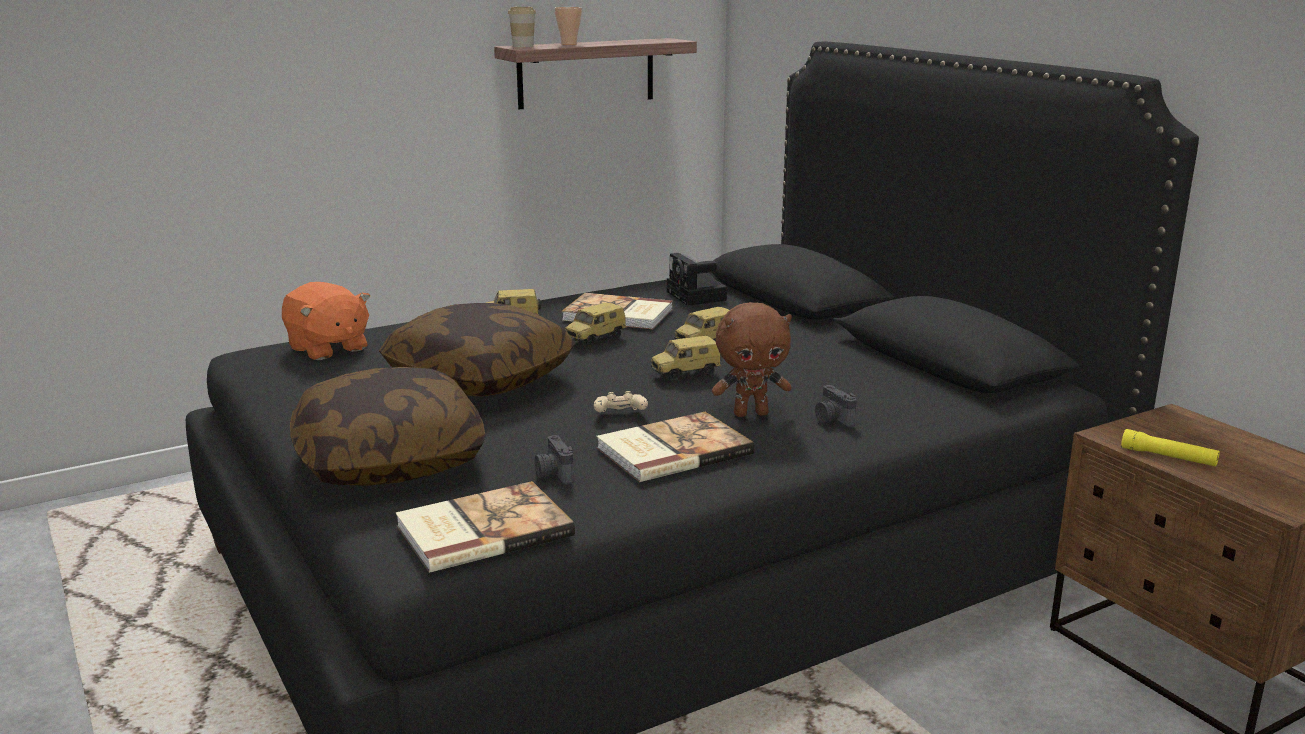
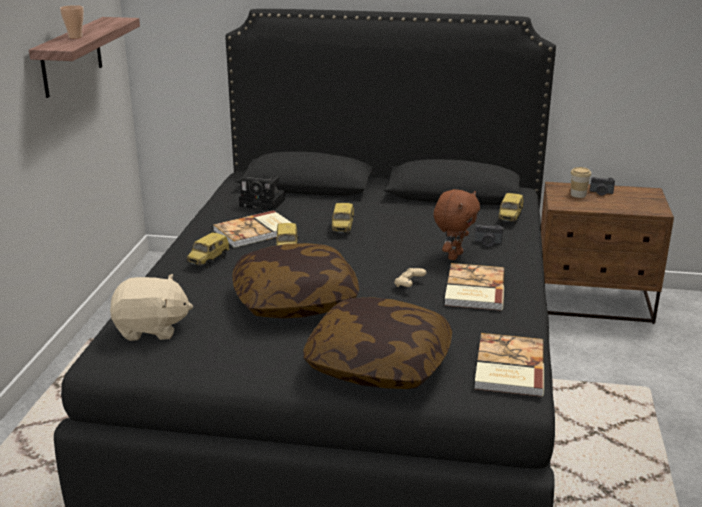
camera: 50 degrees left, 5 degrees up
(327, 349) = (151, 329): orange plush toy -> beige plush toy
(523, 46) = (53, 45): cup -> cup (578, 195)
(553, 475) = (463, 327): camera -> camera (601, 193)
(686, 375) = (379, 250): toy car -> toy car (510, 219)
(1168, 457) = (593, 206): yellow flashlight -> none

